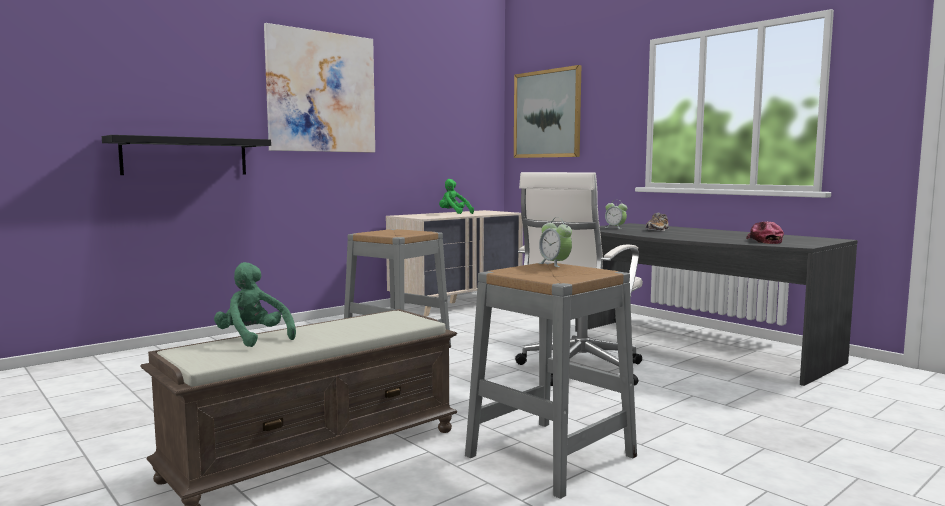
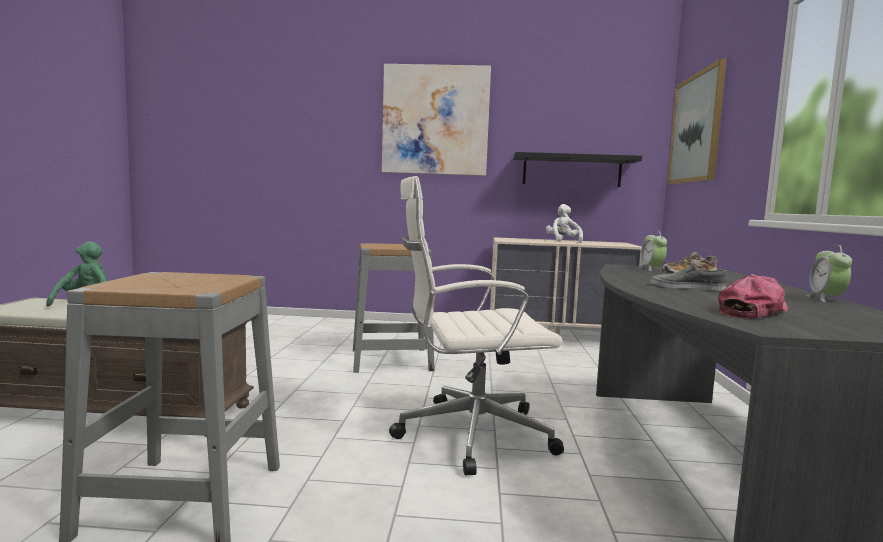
camera: 45 degrees right, 0 degrees up
(185, 156) = (315, 176): black shelf -> black shelf (571, 171)
(453, 213) = (563, 241): green plush toy -> white plush toy
(555, 264) = (240, 278): alarm clock -> alarm clock (826, 299)
(690, 235) = (687, 287): none -> grey shoe

